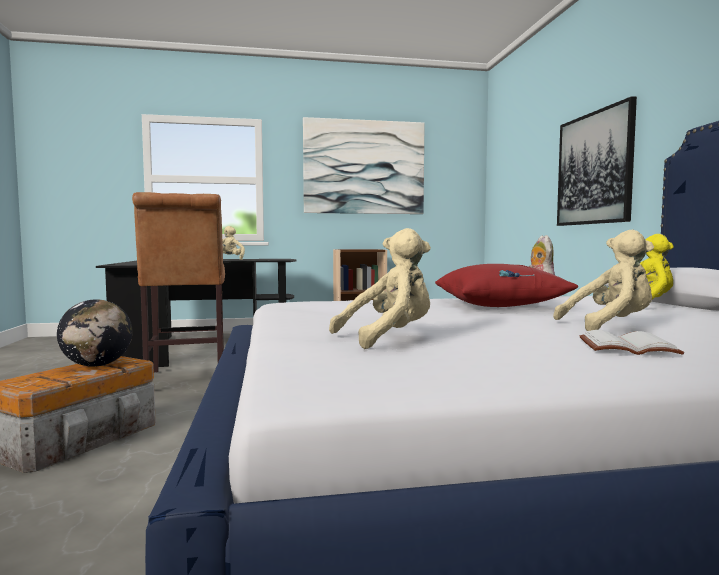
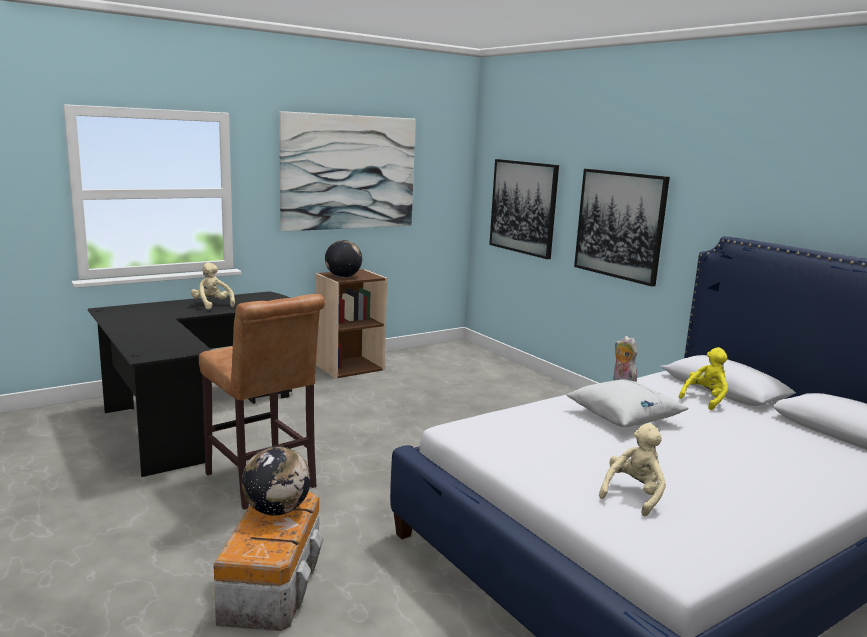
camera: 25 degrees left, 10 degrees up
(350, 249) = (343, 276): none -> globe
(498, 306) = (623, 417): red pillow -> grey pillow
(519, 185) = (523, 207): none -> picture
(609, 326) = (726, 451): beige plush toy -> none
(626, 348) = (764, 487): white book -> none

